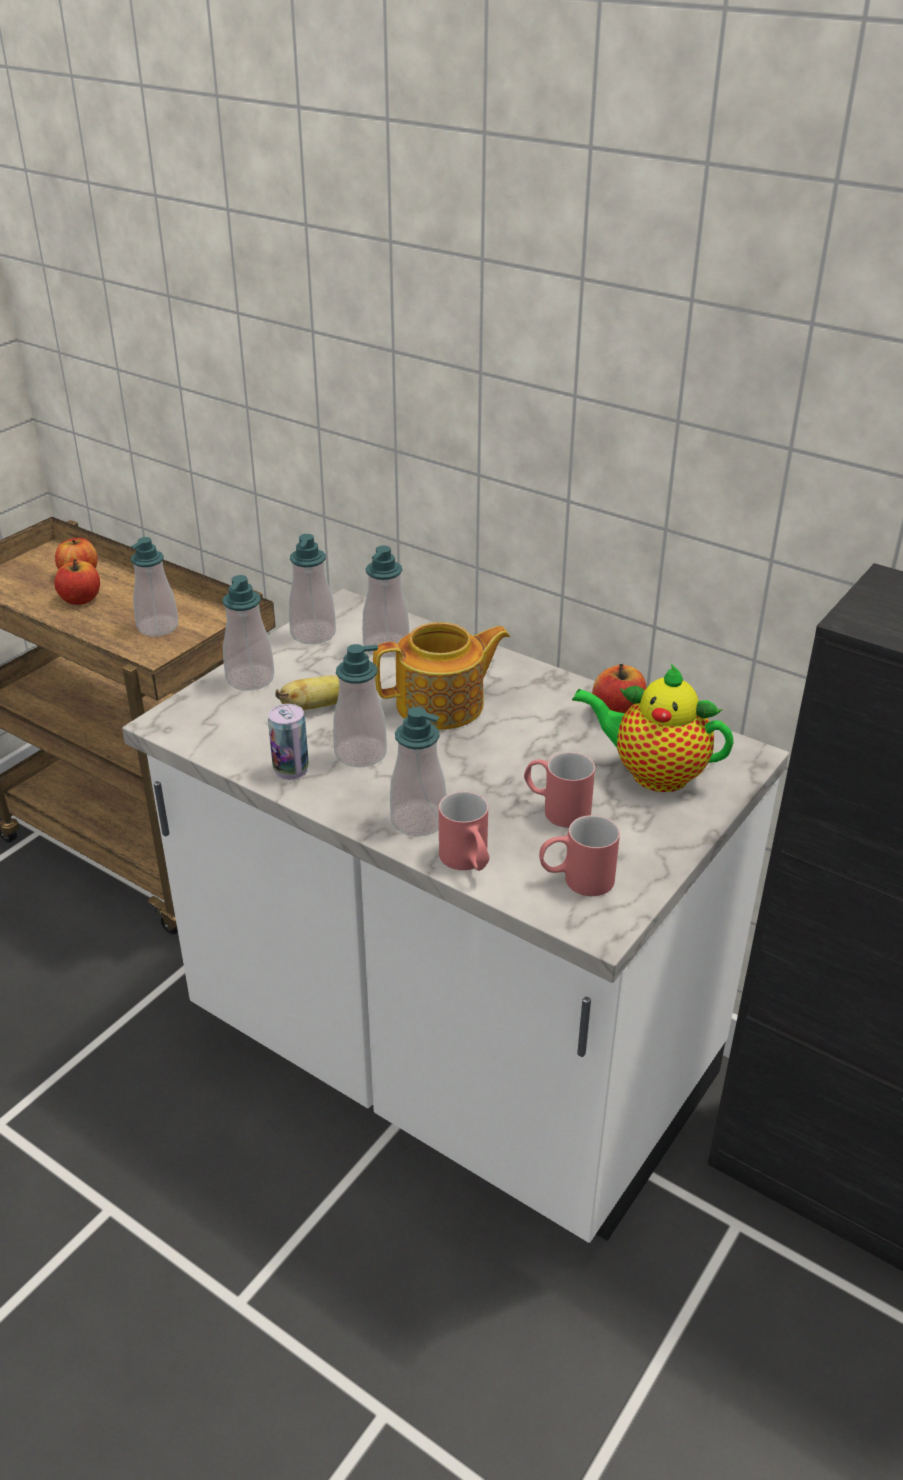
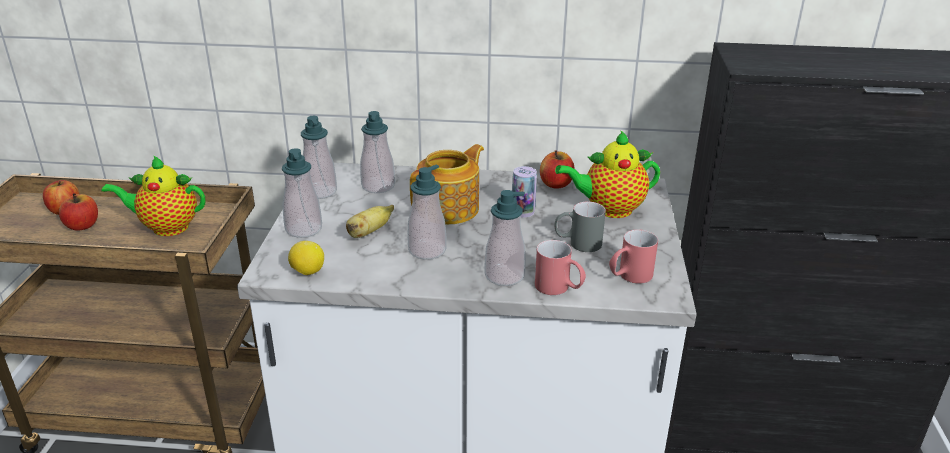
camera: 30 degrees left, 5 degrees down
(158, 627) = (166, 227): soap dispenser -> teapot
(204, 736) = (307, 272): none -> lemon
(291, 769) = (391, 273): can -> can (523, 212)
(556, 809) = (577, 244): red mug -> grey mug

